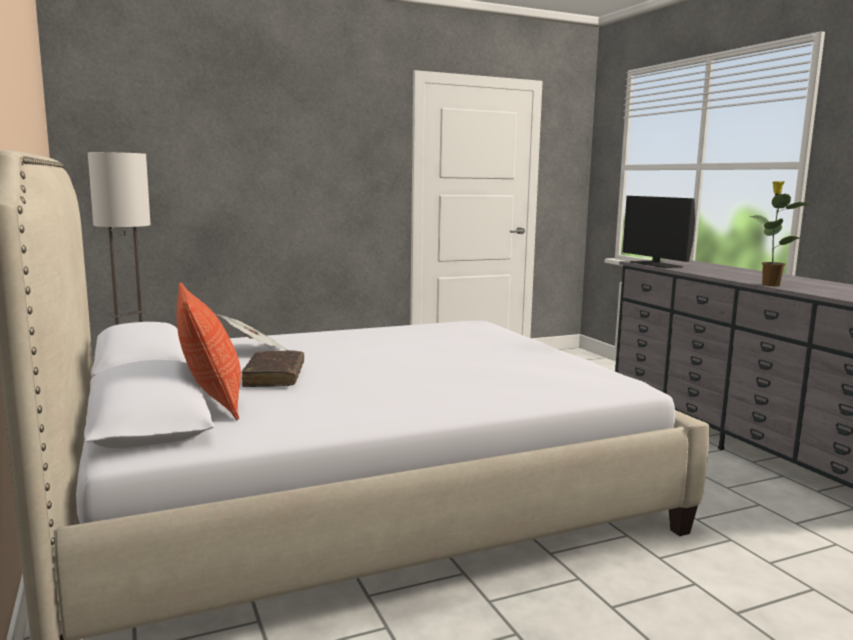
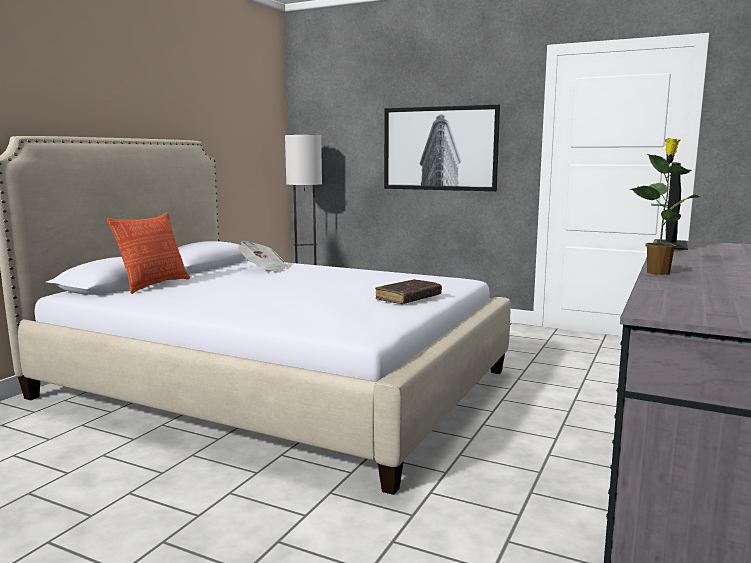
camera: 50 degrees right, 0 degrees up
(274, 377) = (217, 282): brown book -> brown book (408, 298)
(301, 176) = (440, 148): none -> picture

